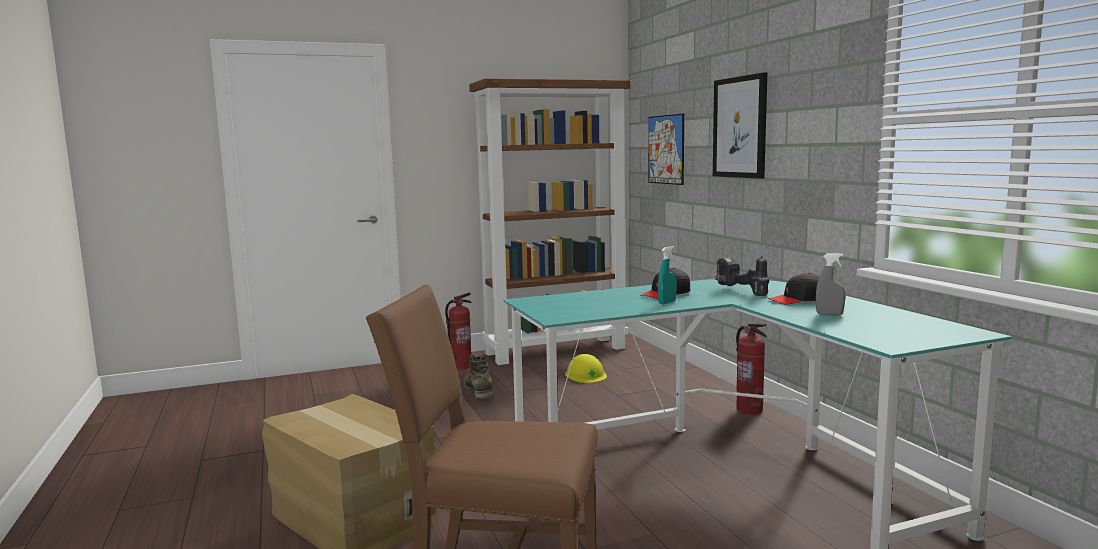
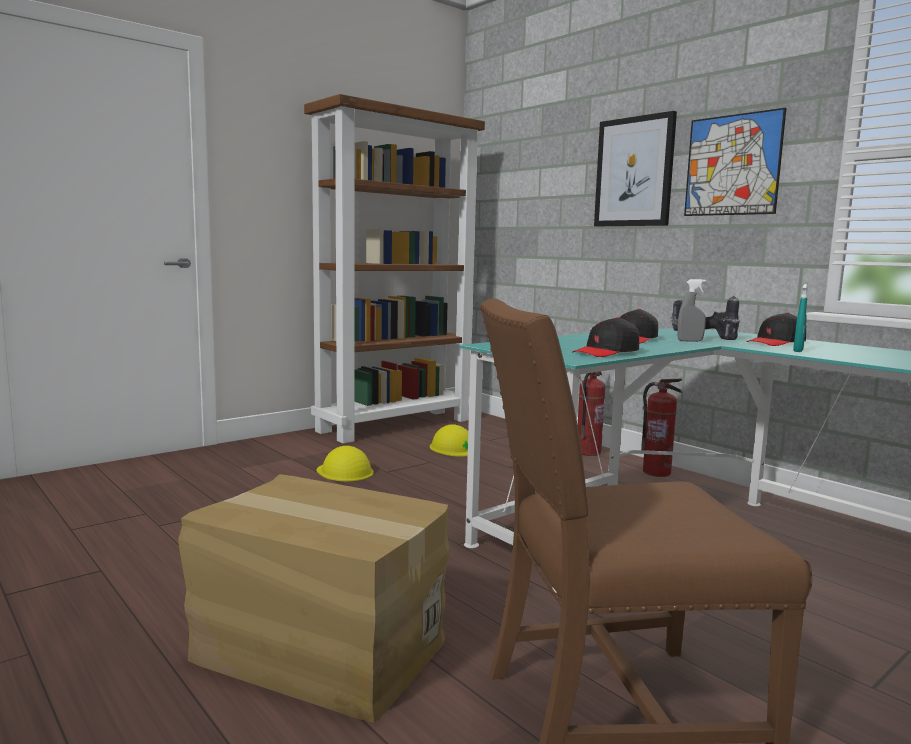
camera: 20 degrees left, 0 degrees up
(461, 366) = (299, 447): fire extinguisher -> fire extinguisher (588, 452)
(478, 390) = (345, 471): green boot -> yellow hard hat
(603, 310) = (606, 352): none -> black cap
(666, 149) = (521, 201): picture -> picture (732, 165)
(667, 302) = (655, 345): turquoise spray bottle -> turquoise spray bottle (798, 350)
(829, 314) = (840, 352): grey spray bottle -> grey spray bottle (690, 341)

